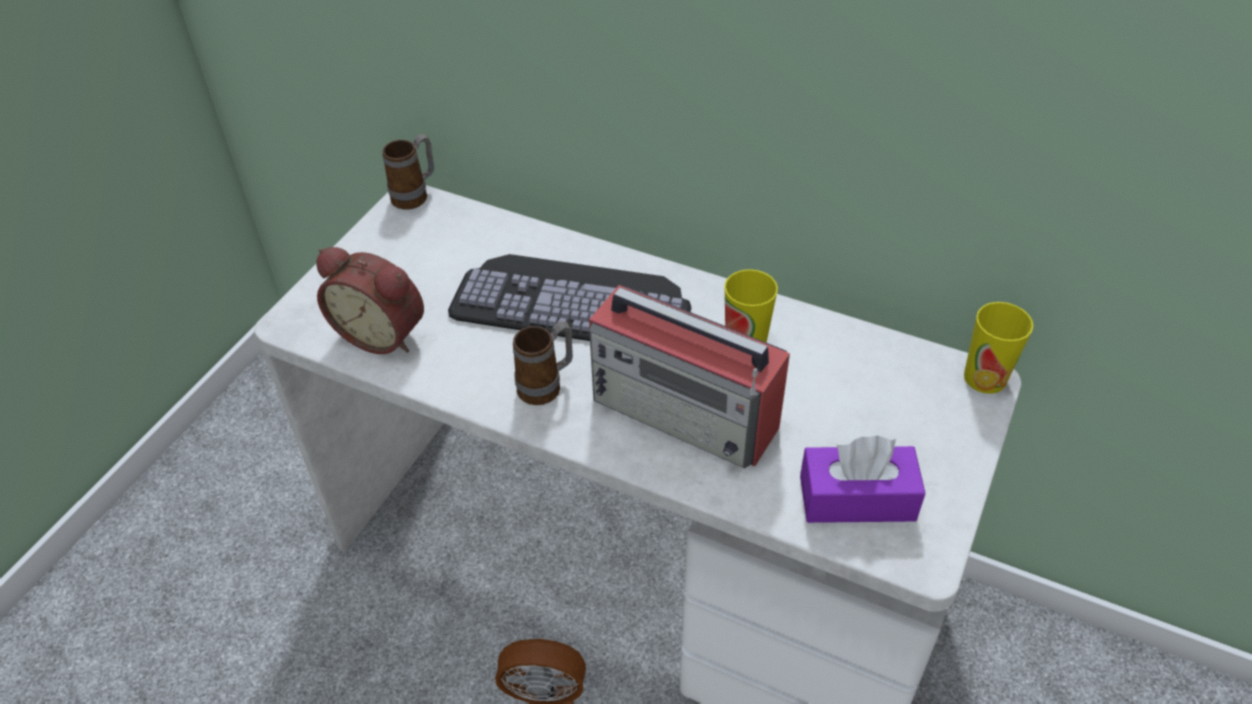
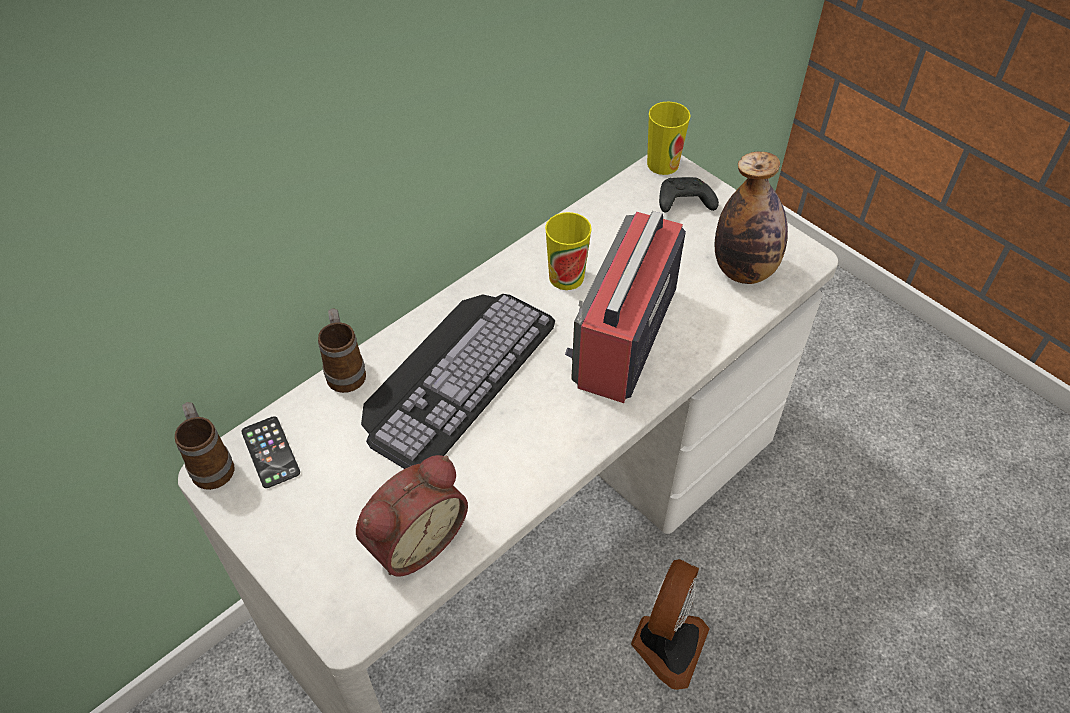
camera: 70 degrees left, 5 degrees up
(439, 221) = (270, 452): none -> phone
(547, 386) = (550, 422): mug -> mug (345, 370)
(686, 413) = (624, 338): radio -> radio turned 150 degrees clockwise
(857, 498) = (744, 270): purple tissue box -> bottle
(930, 413) = (683, 203): none -> black game controller

